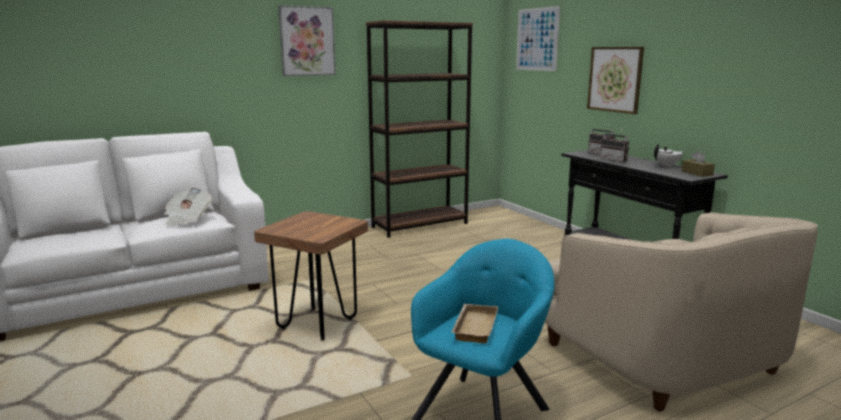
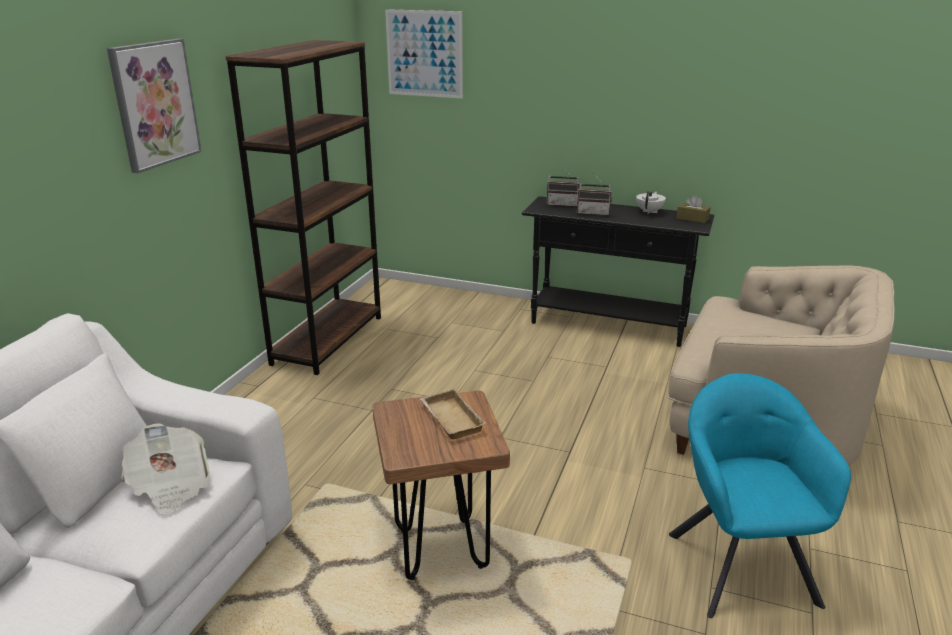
camera: 40 degrees left, 10 degrees up
(473, 326) = (757, 486): beige tray -> beige tray (449, 419)
(615, 79) = (559, 111): picture -> none

